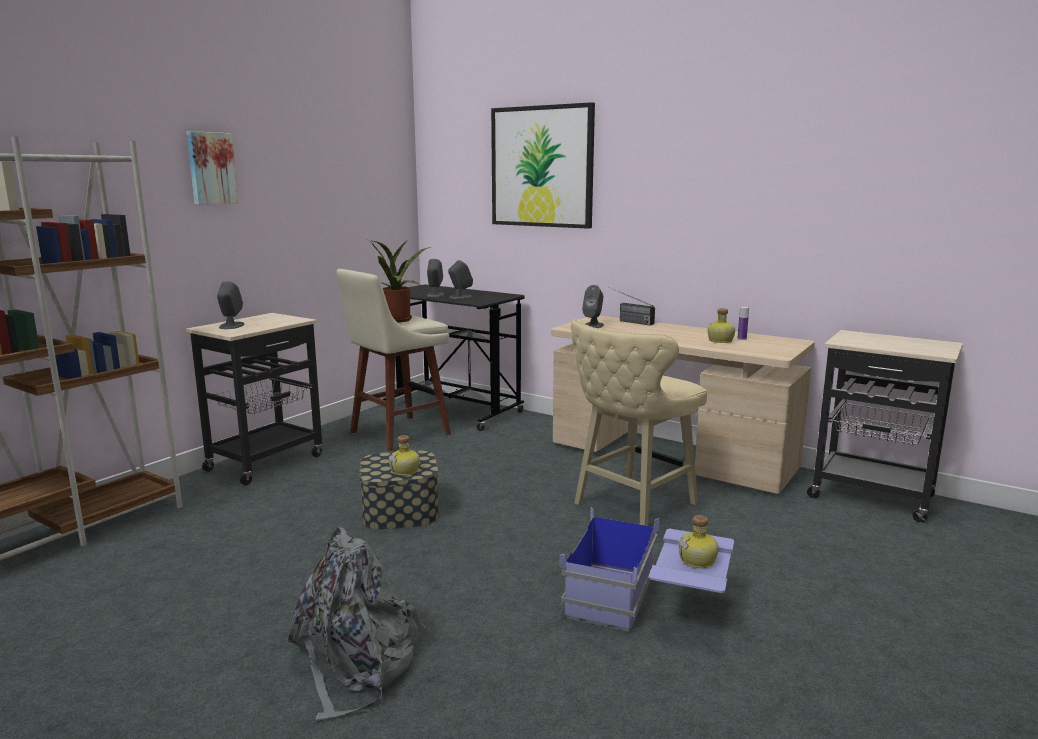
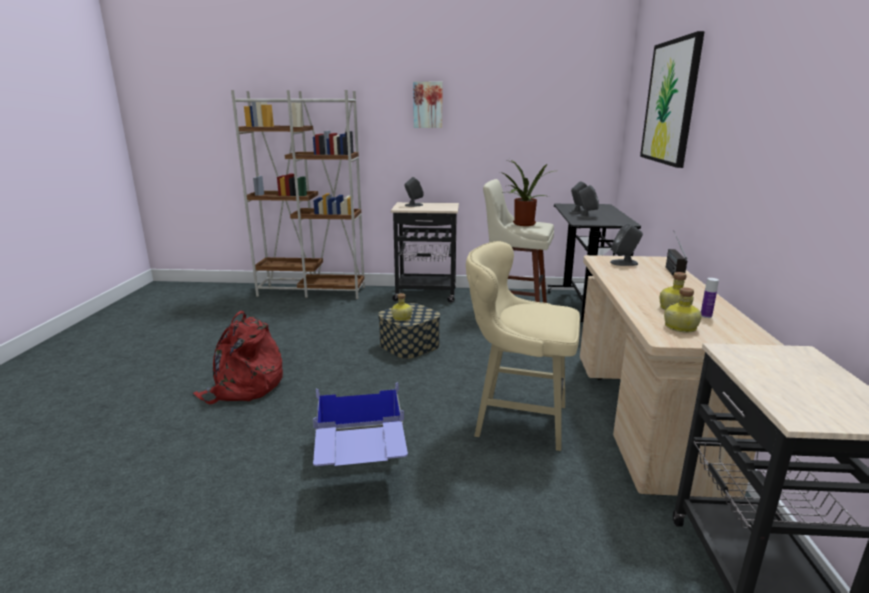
camera: 60 degrees right, 5 degrees up
(357, 663) = (244, 387): grey backpack -> red backpack
(698, 561) = (362, 447): bottle -> bottle (680, 327)

